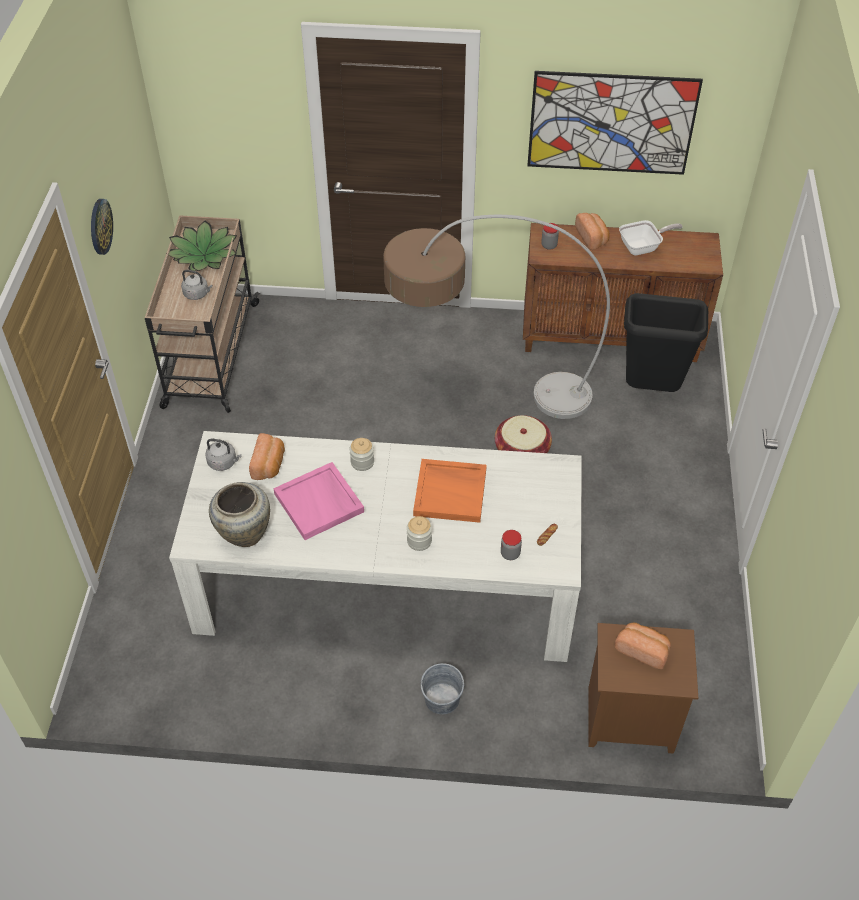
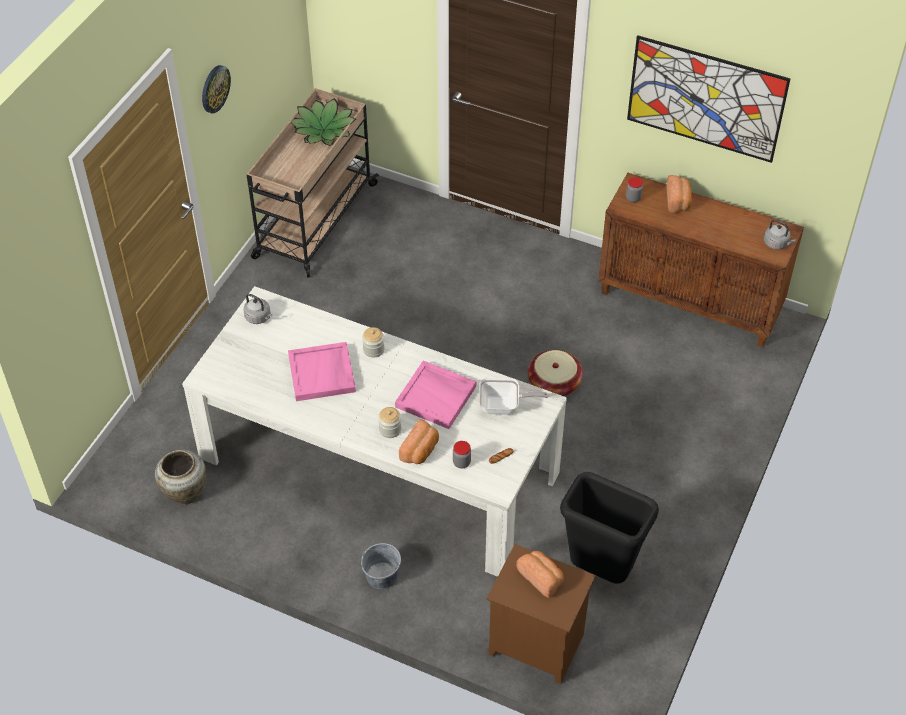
camera: 20 degrees right, 0 degrees up
(197, 294) = (303, 164): grey kettle -> grey kettle (777, 243)
(243, 532) = (249, 380): beige vase -> beige vase (184, 491)
(269, 465) = (295, 330): bread -> bread (420, 450)
(451, 492) = (436, 396): orange tray -> pink tray
(481, 395) = (541, 323): floor lamp -> none
(643, 247) = (722, 222): frying pan -> frying pan (504, 406)
(651, 389) = (705, 361): black trash can -> black trash can (601, 571)

